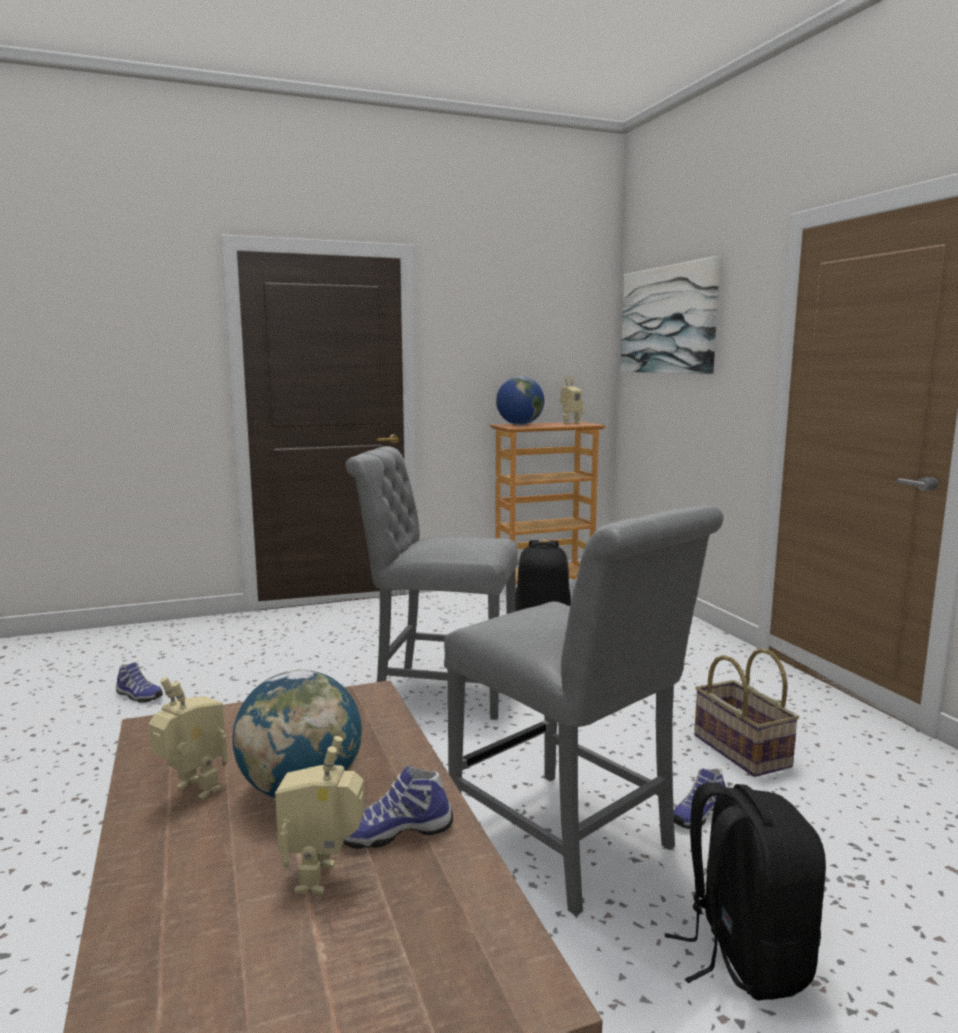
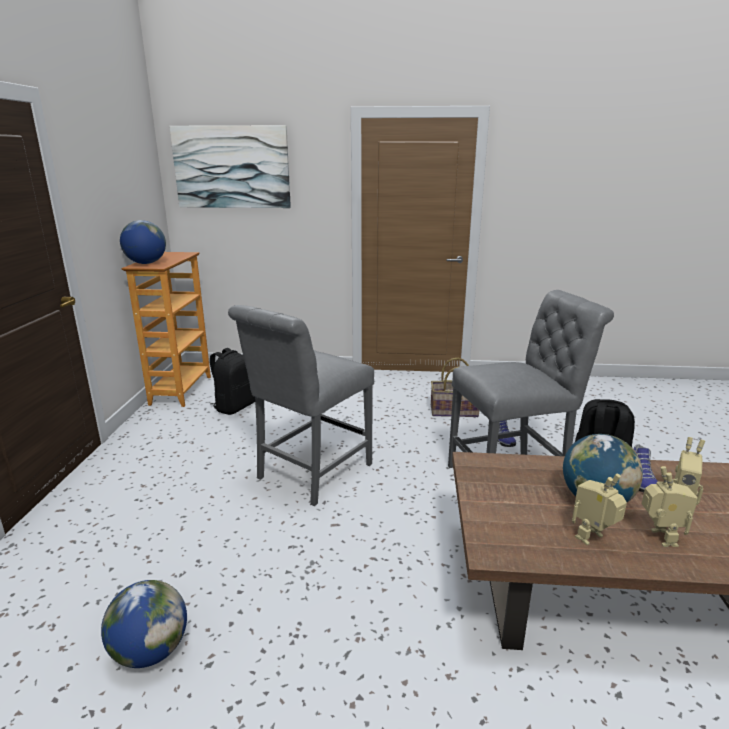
camera: 65 degrees left, 10 degrees up
(138, 696) = (150, 651): shoe -> globe
(570, 423) = (168, 255): toy robot -> toy robot (659, 538)

